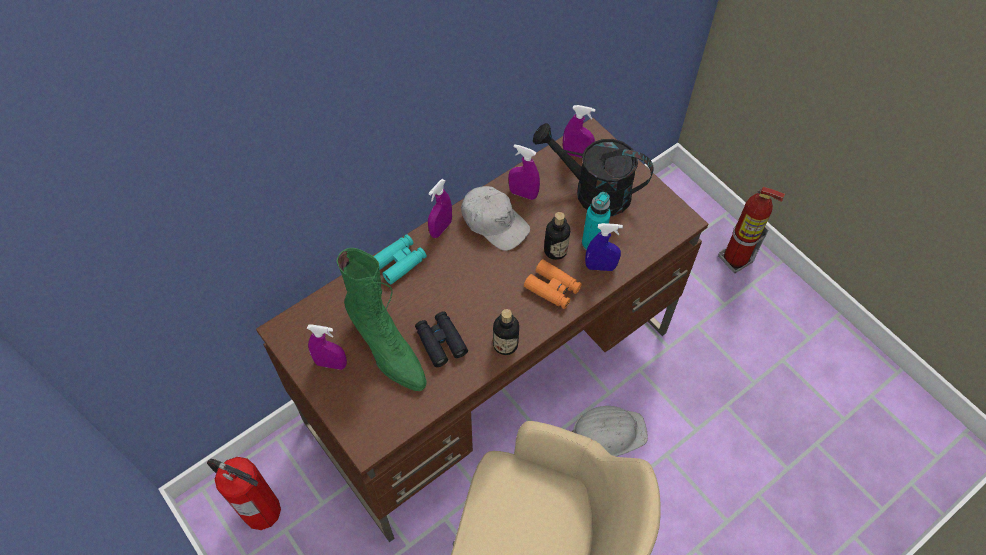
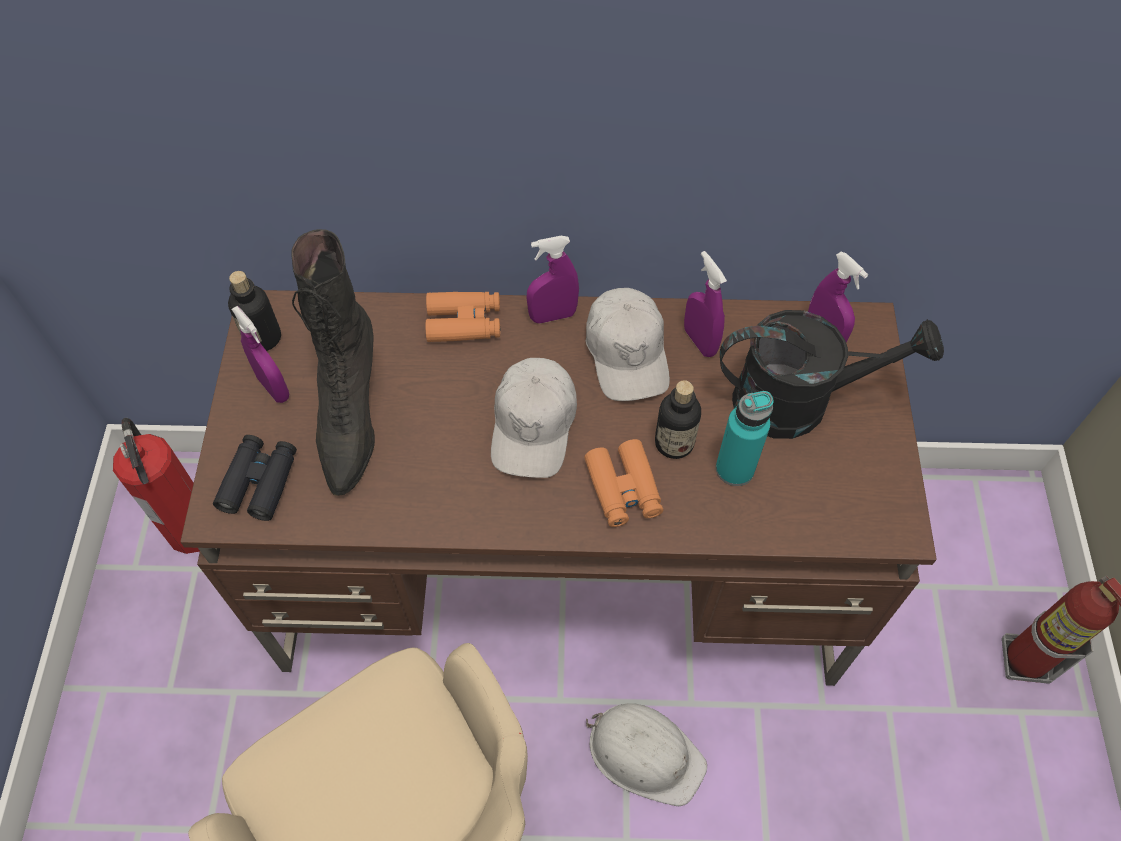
camera: 40 degrees right, 0 degrees up
(387, 350) = (349, 417): green boot -> black boot
(399, 262) = (464, 322): turquoise binoculars -> orange binoculars
(441, 341) = (419, 454): black binoculars -> black binoculars (259, 482)
(483, 288) = (534, 425): none -> white cap
(505, 344) = (493, 516): bottle -> bottle (263, 338)
(592, 191) = (799, 400): black watering can -> black watering can turned 120 degrees clockwise
(600, 267) = (716, 507): blue spray bottle -> none

